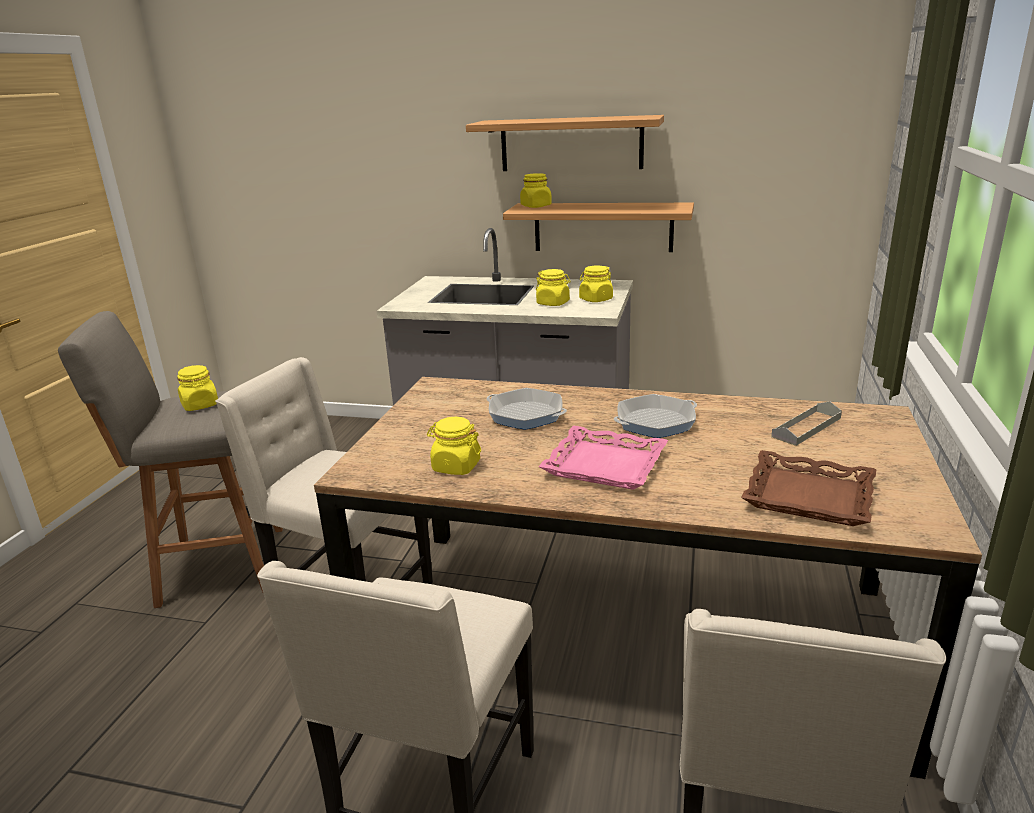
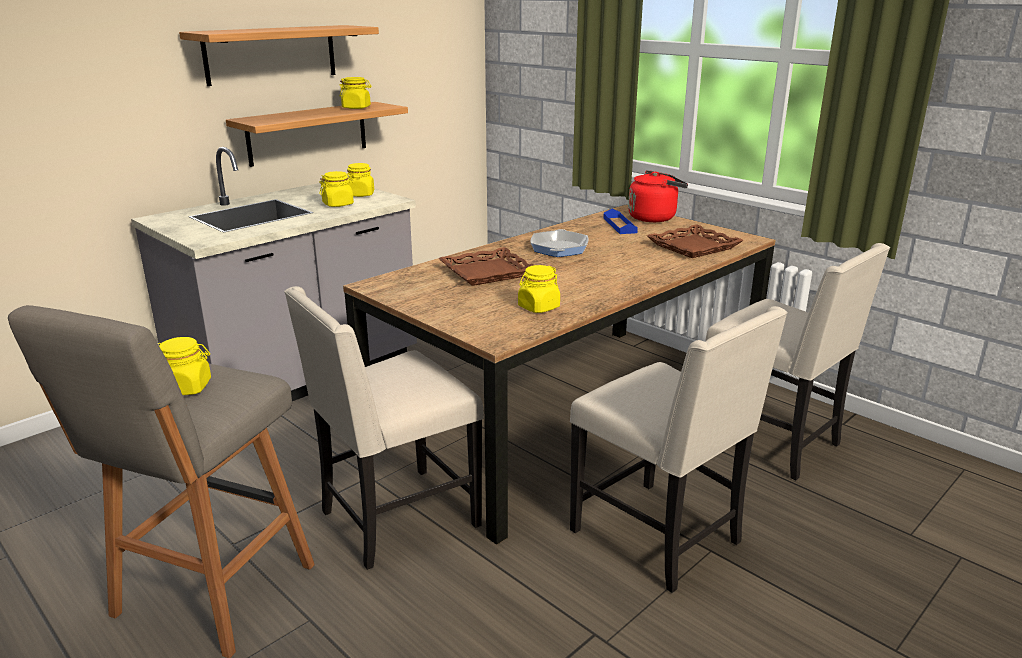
camera: 60 degrees left, 0 degrees up
(526, 415) = (487, 273): frying pan -> brown tray
(536, 206) = (260, 118): yellow jar -> yellow jar (356, 108)
(605, 465) = (598, 272): pink tray -> none
(806, 427) = (619, 225): grey tray -> blue tray
(887, 438) = (654, 217): none -> red kettle

